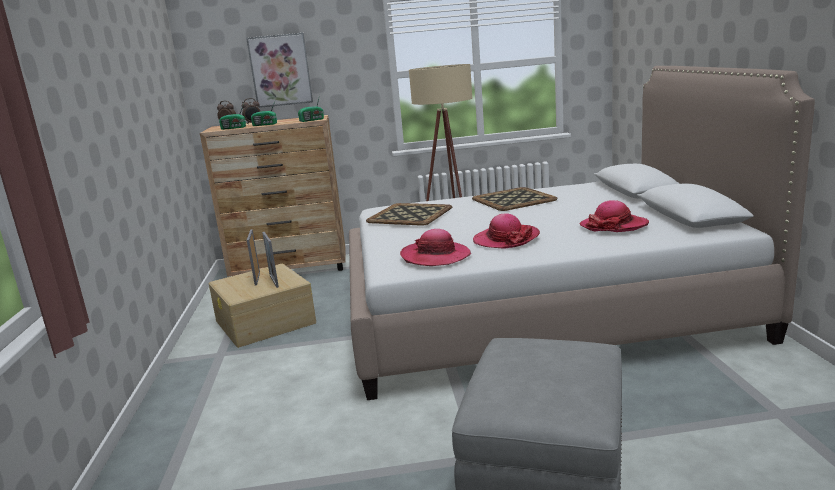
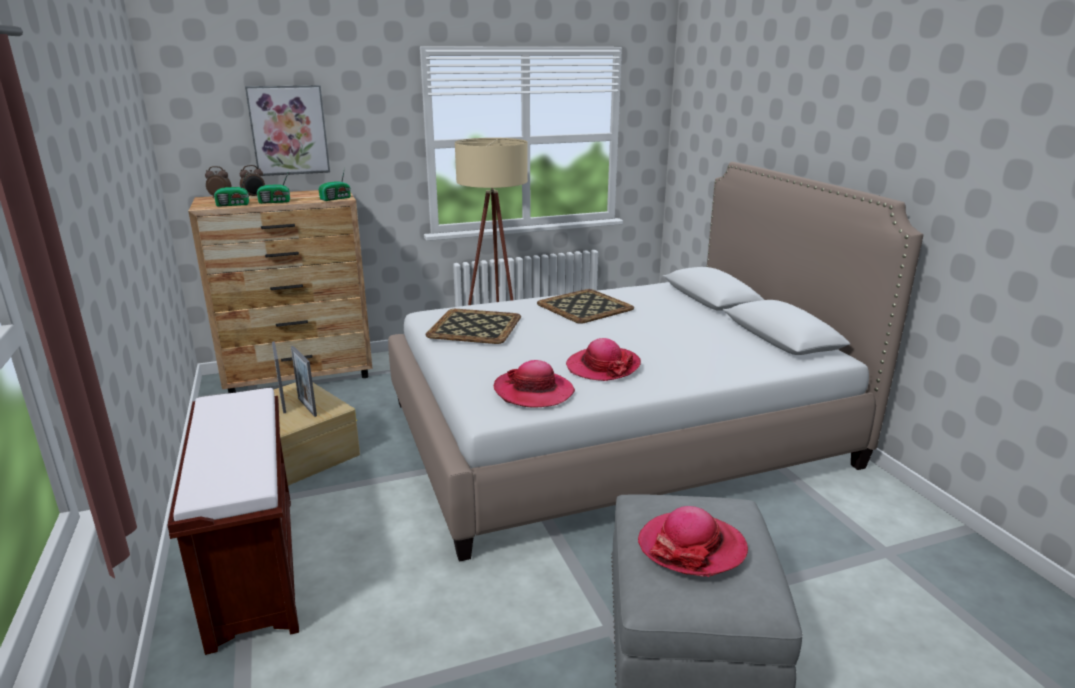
camera: 15 degrees left, 5 degrees up
(208, 395) = (253, 566): none -> brown bench
(613, 226) = (710, 349): hat -> hat (692, 547)

